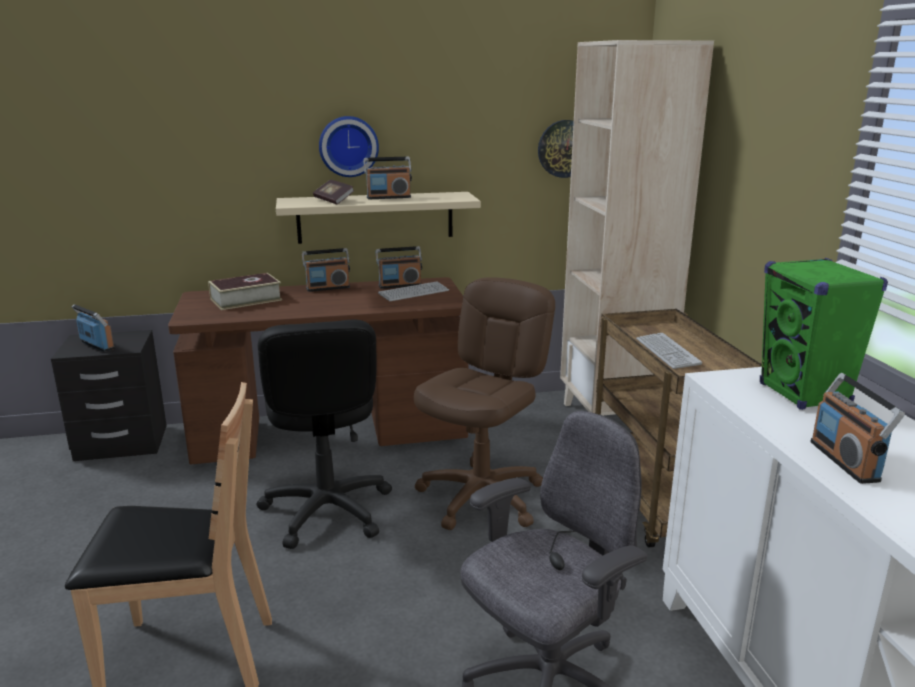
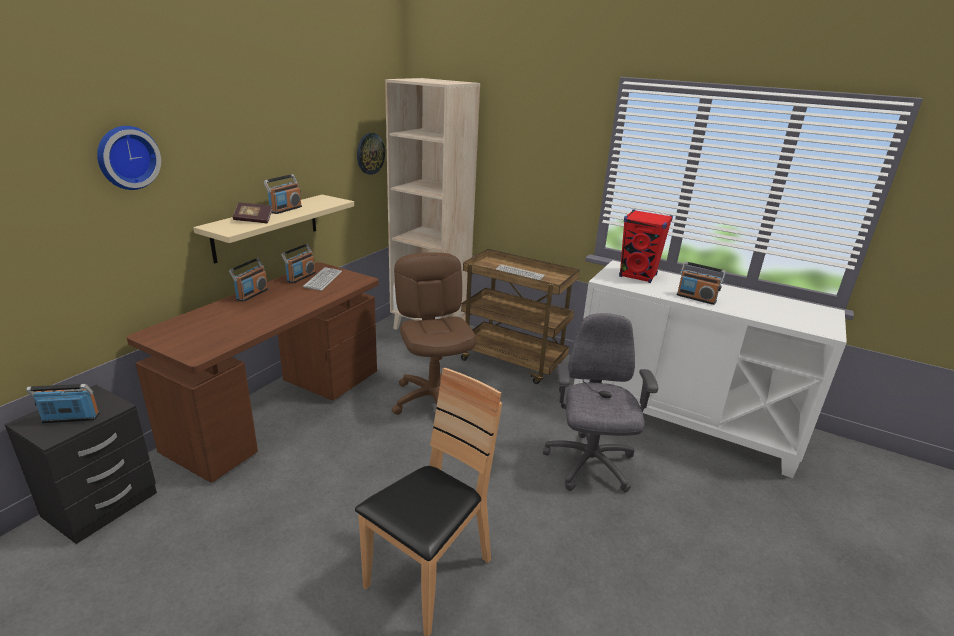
camera: 50 degrees left, 5 degrees up
(246, 299) = (206, 324): book -> none
(326, 511) = (363, 454): black office chair -> none
(348, 146) = (243, 171): wall clock -> wall clock (126, 157)
(804, 394) = (638, 276): green speaker -> red speaker

